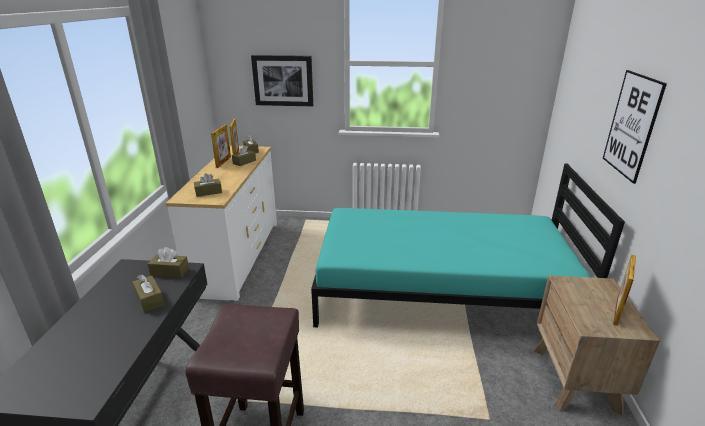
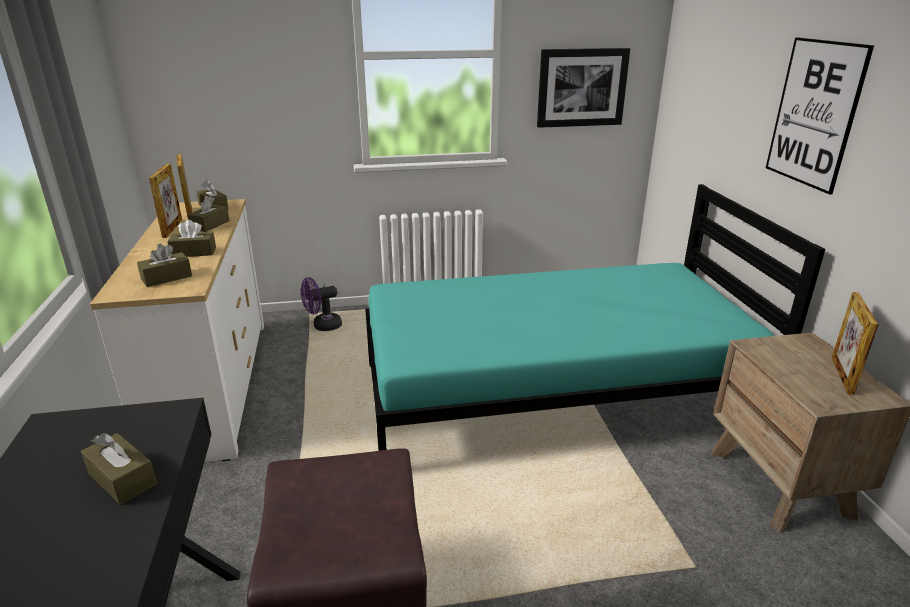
camera: 15 degrees left, 0 degrees up
(170, 271) = (143, 422): brown tissue box -> brown tissue box (194, 252)
(283, 80) = (255, 88): picture -> picture (581, 87)
(311, 229) = (323, 326): none -> purple fan

